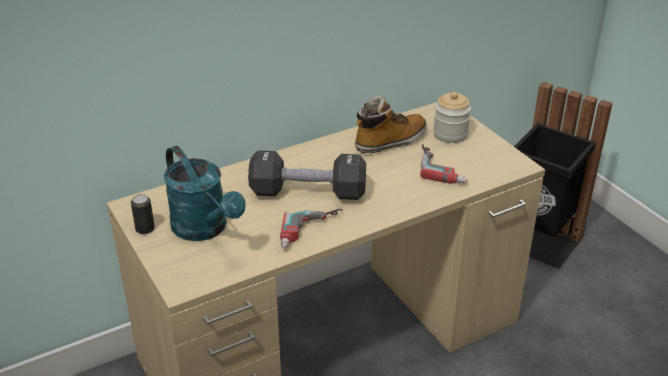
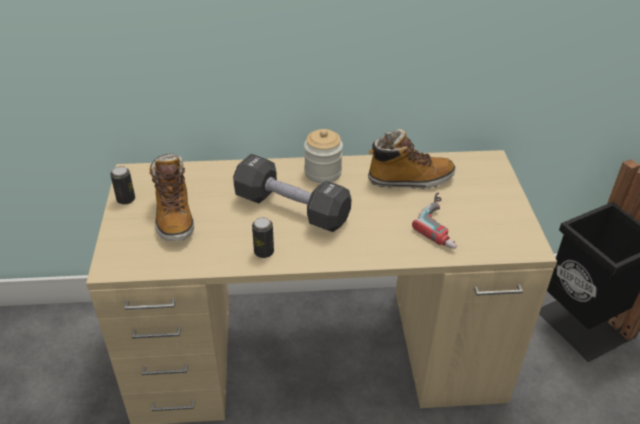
camera: 25 degrees right, 5 degrees up
(205, 229) = (174, 216): turquoise watering can -> boot
(311, 232) = (264, 252): power drill -> can
(450, 134) = (478, 190): jar -> jar (323, 172)

